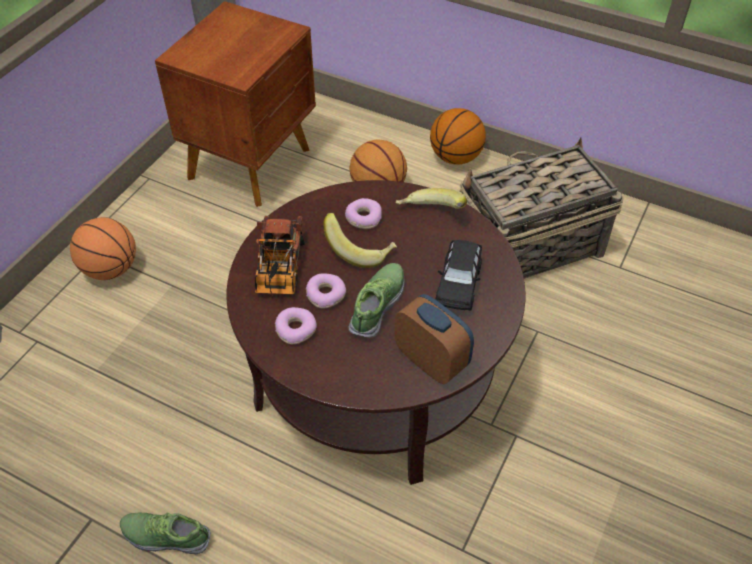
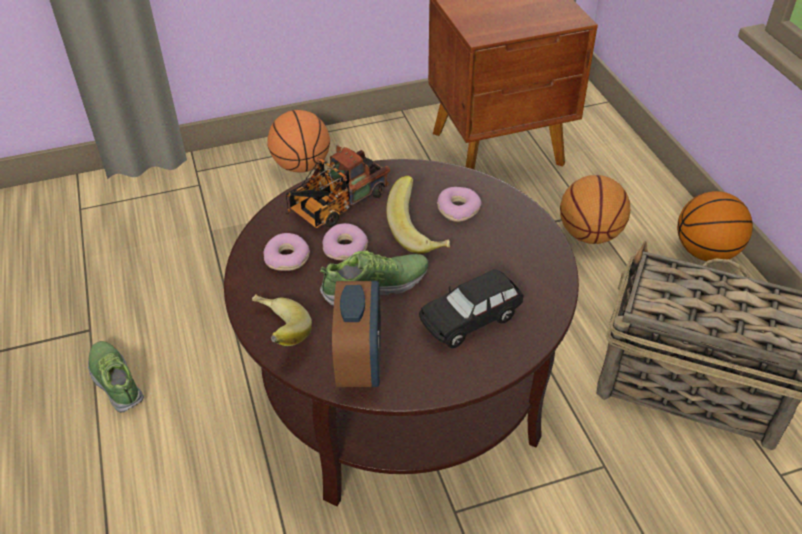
camera: 45 degrees right, 5 degrees down
(430, 214) = (523, 243): banana -> banana (277, 334)

